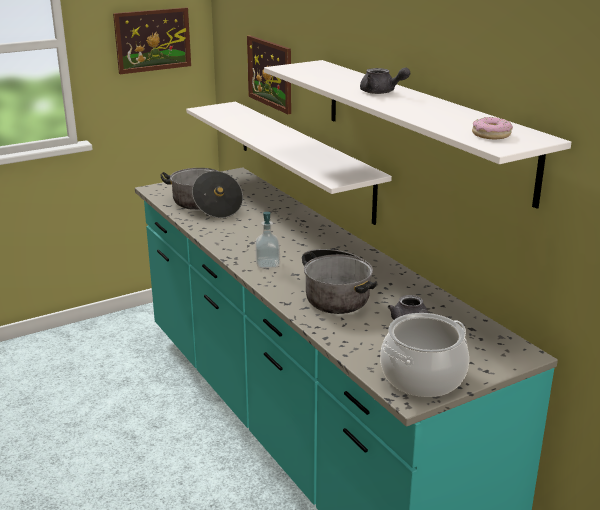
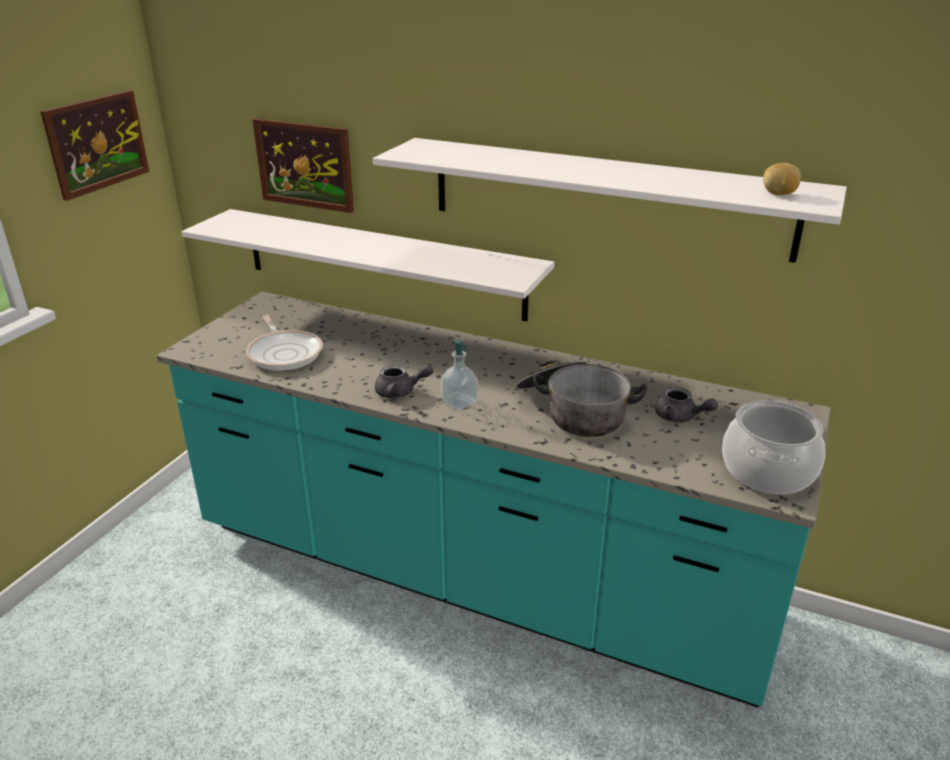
camera: 35 degrees left, 5 degrees up
(204, 205) = (285, 353): cooking pot -> frying pan
(381, 92) = (573, 166): grey teapot -> grey teapot (401, 392)
(491, 135) = (779, 194): donut -> potato

